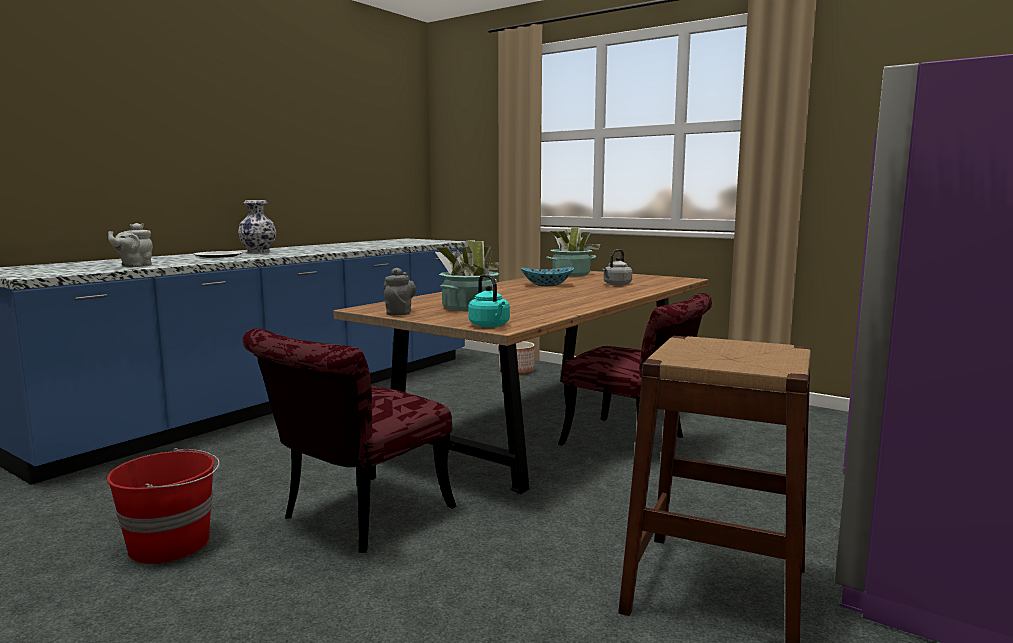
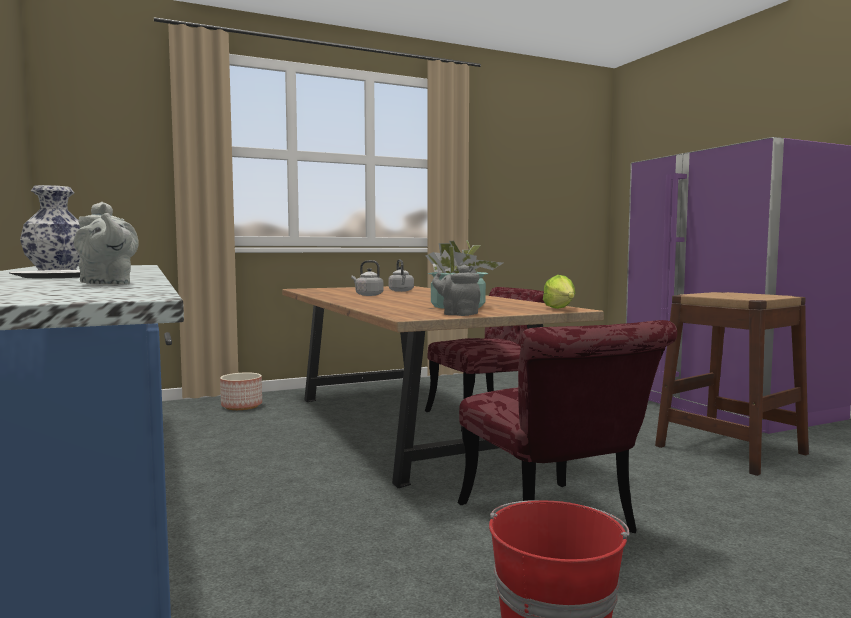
camera: 60 degrees left, 5 degrees down
(490, 325) = (561, 309): turquoise kettle -> lettuce
(546, 285) = (367, 295): bowl -> grey kettle
(571, 274) = (314, 290): potted plant -> none

